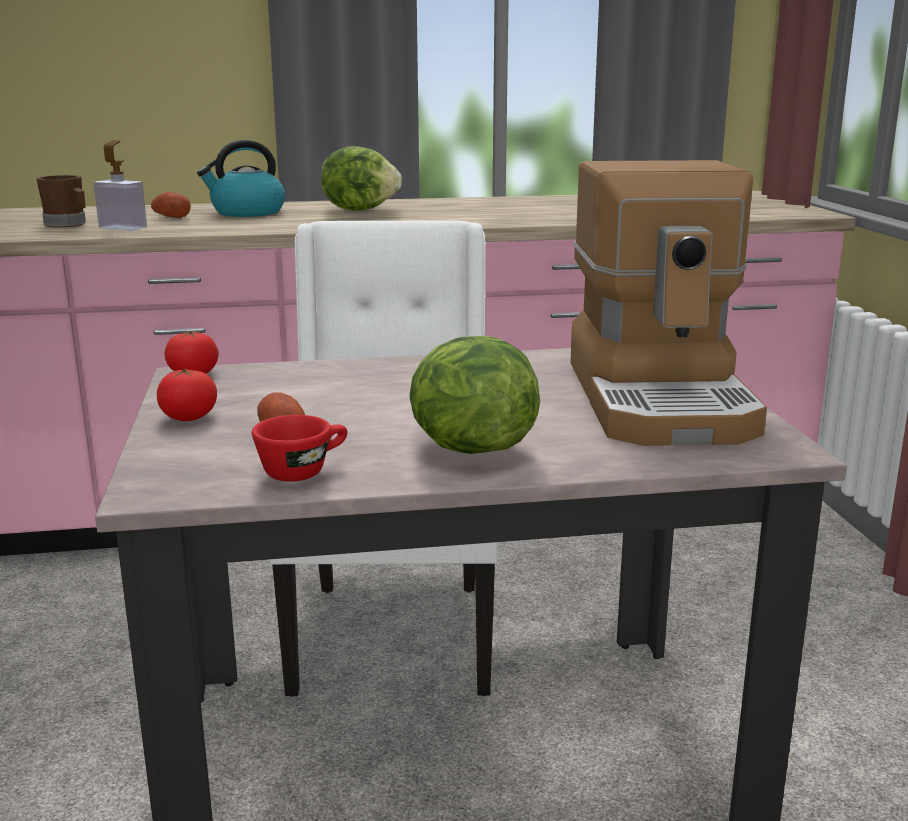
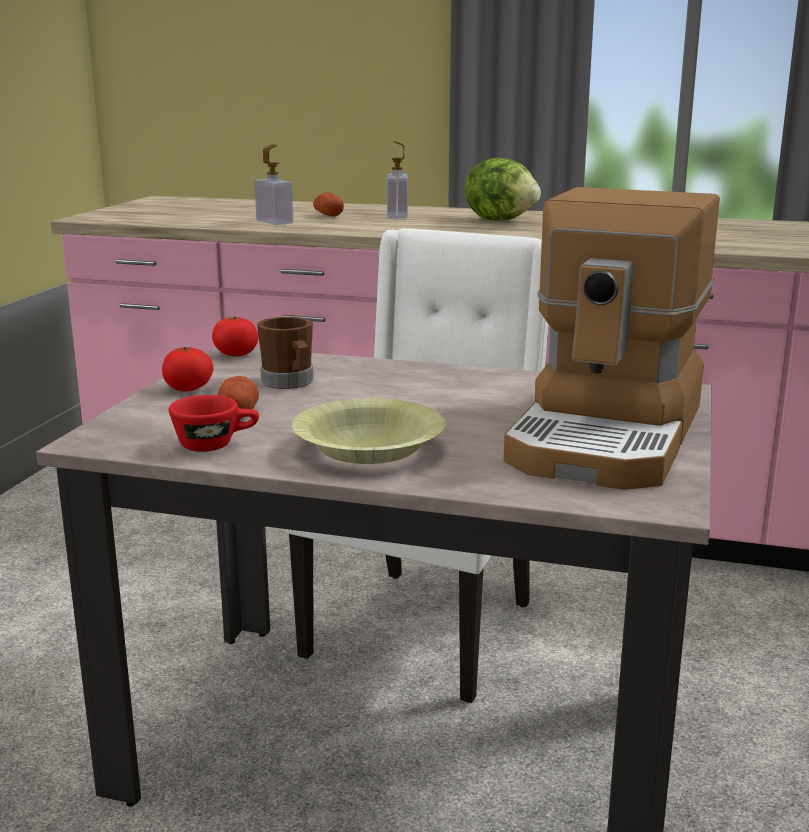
camera: 25 degrees right, 0 degrees up
(68, 224) = (238, 216): brown mug -> brown mug (290, 383)
(247, 212) = (397, 215): kettle -> soap dispenser
(469, 448) = (368, 450): lettuce -> yellow bowl

